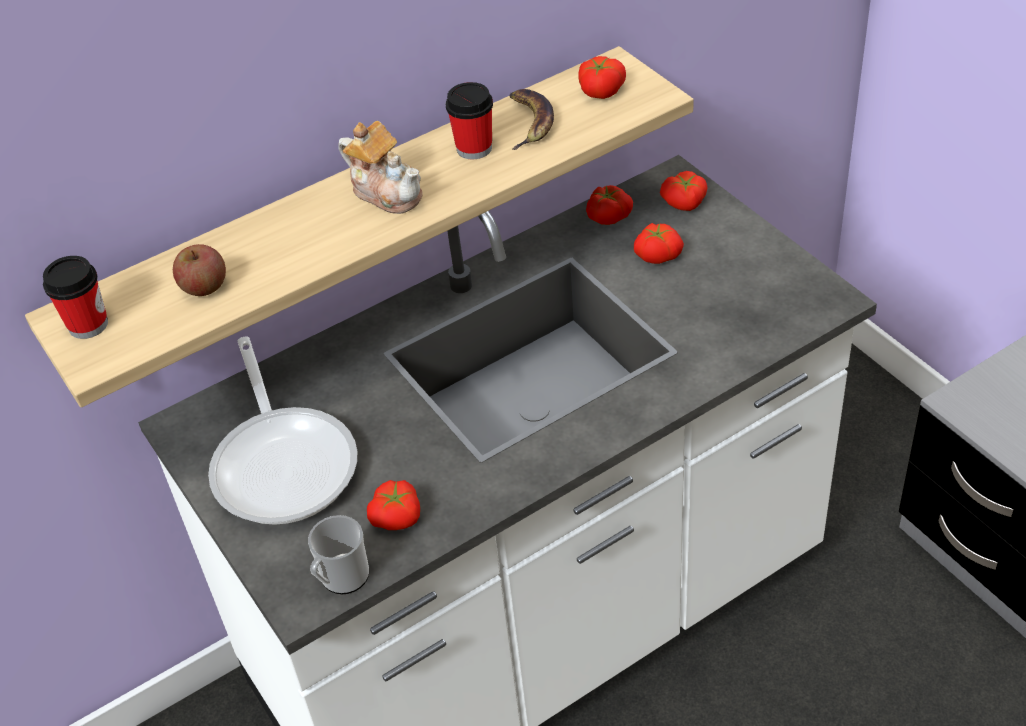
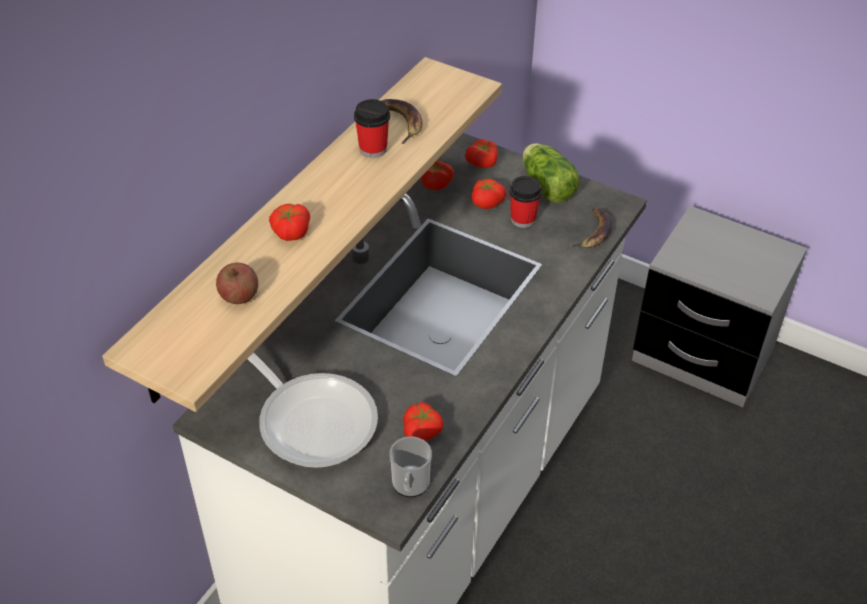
camera: 30 degrees left, 0 degrees up
(88, 325) = (164, 348): cup -> cup (523, 219)
(387, 191) = (330, 194): teapot -> none
(600, 90) = (434, 90): tomato -> tomato (290, 232)
(749, 250) = (546, 185): none -> lettuce
(772, 328) = (593, 232): none -> banana

